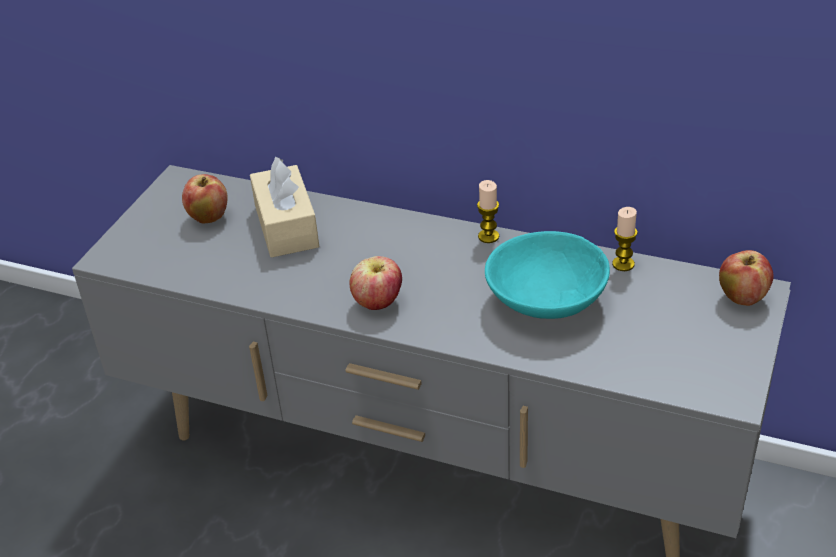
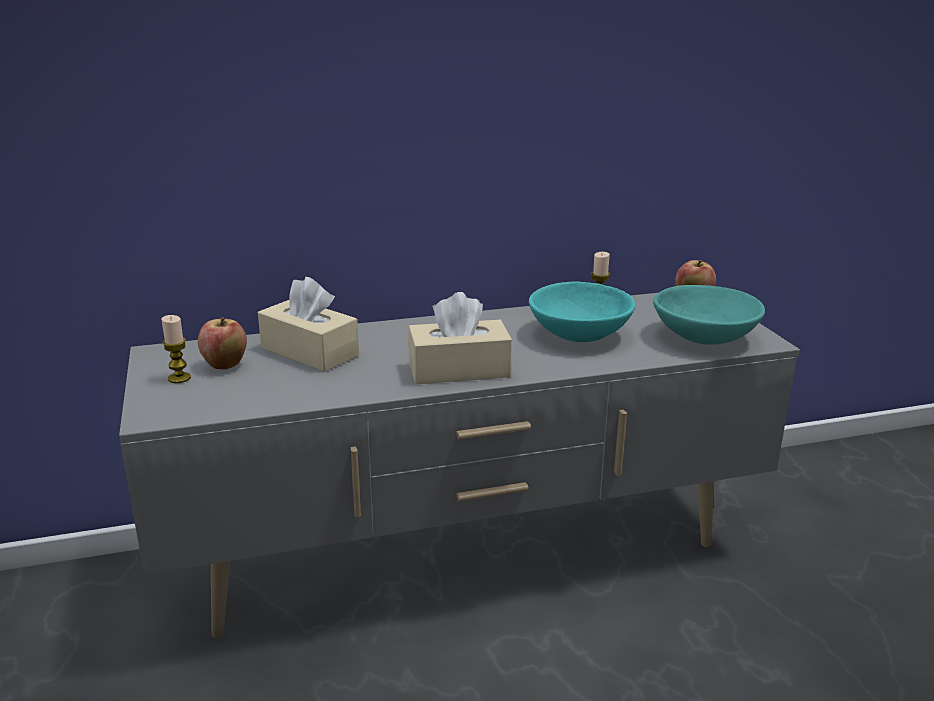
camera: 40 degrees left, 15 degrees down
(378, 303) = (459, 370): apple -> beige tissue box
(488, 236) = (485, 316): candle -> candle (179, 378)
(672, 360) = (704, 337): none -> turquoise bowl

